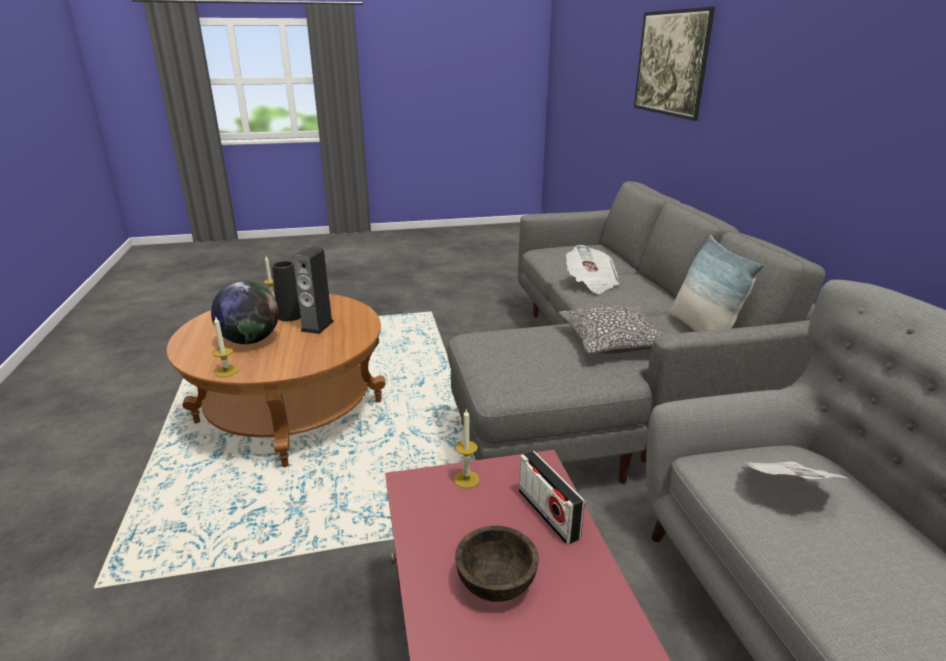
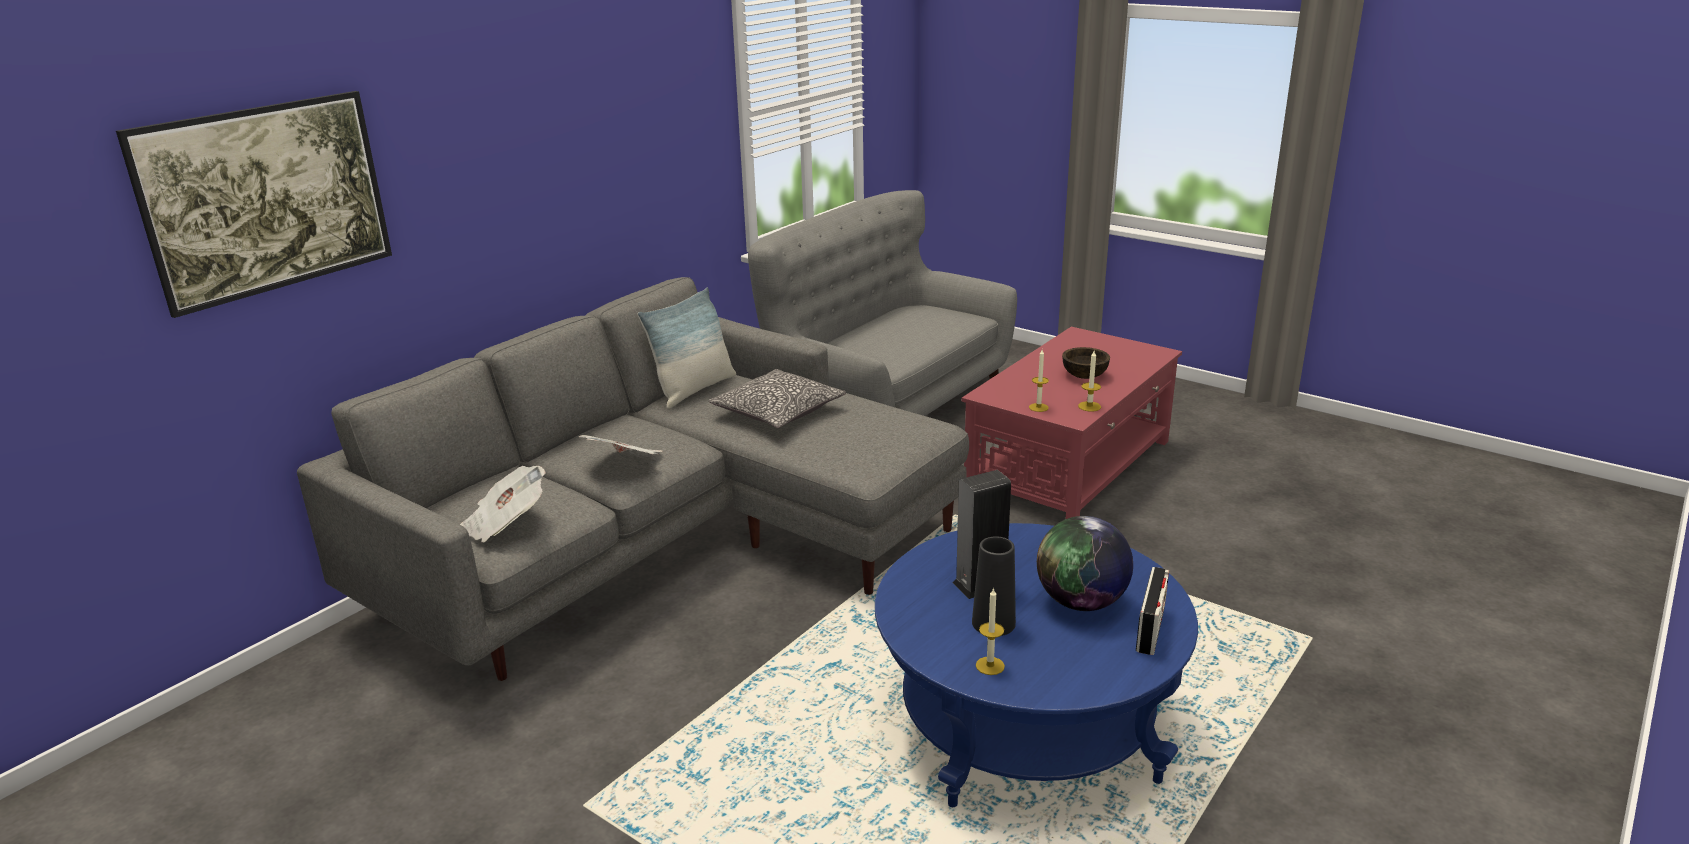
camera: 130 degrees left, 0 degrees up
(226, 371) = (1138, 568): candle -> candle (1089, 406)
(291, 412) = (1025, 723): brown coffee table -> blue coffee table
(548, 514) = (1020, 380): radio -> radio (1150, 629)
(787, 489) = (874, 350): newspaper -> newspaper (505, 524)

